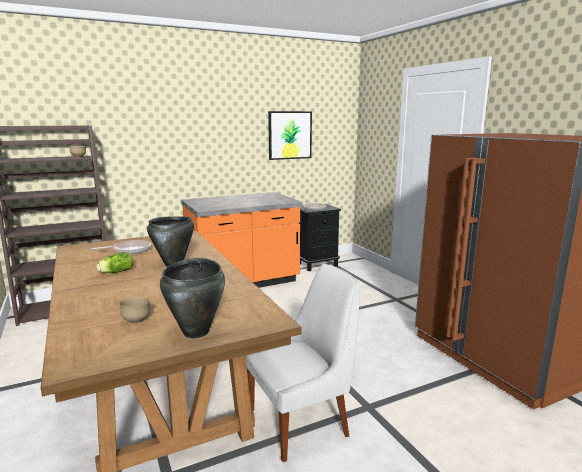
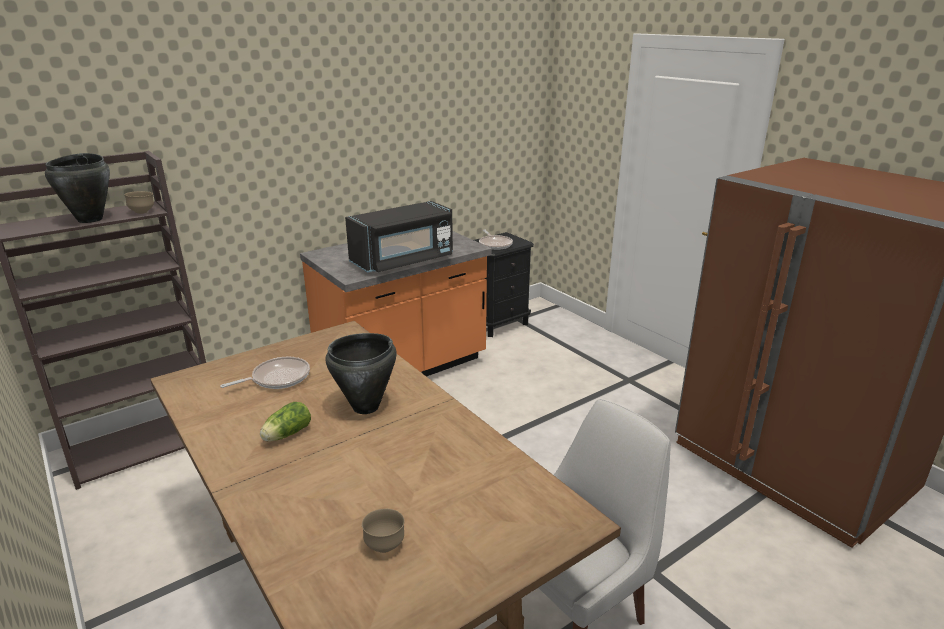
camera: 10 degrees left, 10 degrees up
(196, 332) = (484, 557): black cooking pot -> black cooking pot (91, 219)
(241, 204) = (403, 261): none -> black microwave
(289, 135) = (455, 134): picture -> none

